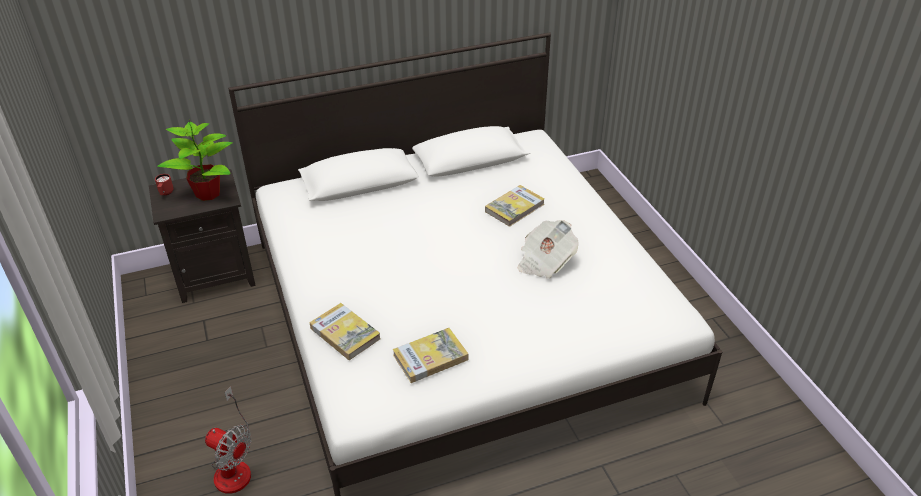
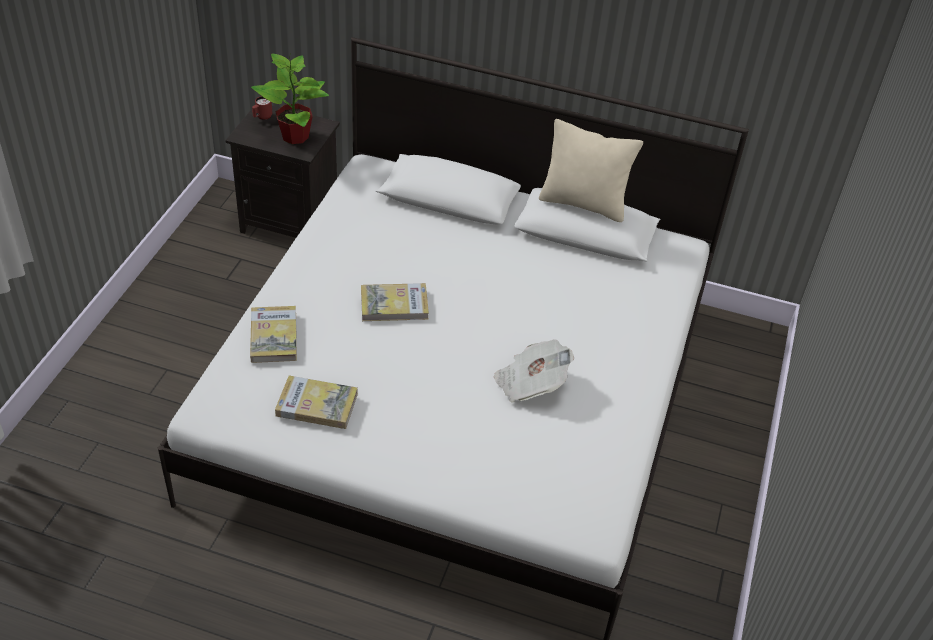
camera: 35 degrees right, 5 degrees up
(233, 465) = (141, 401): fan -> none
(462, 137) = (583, 204): none -> beige pillow
(514, 208) = (567, 311): book -> book (394, 305)

